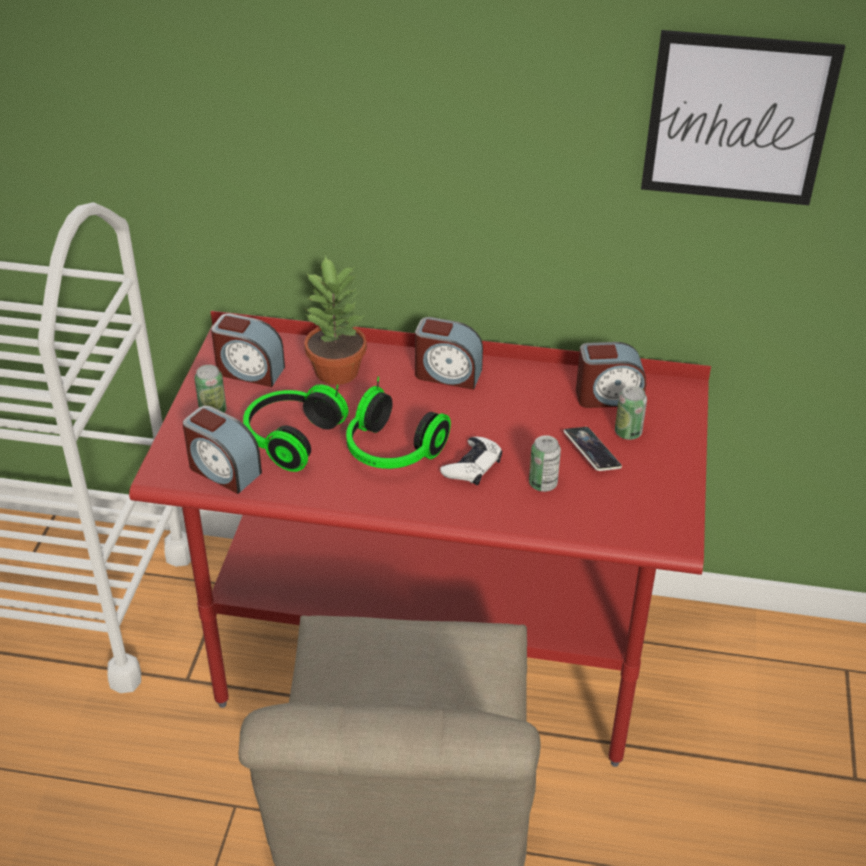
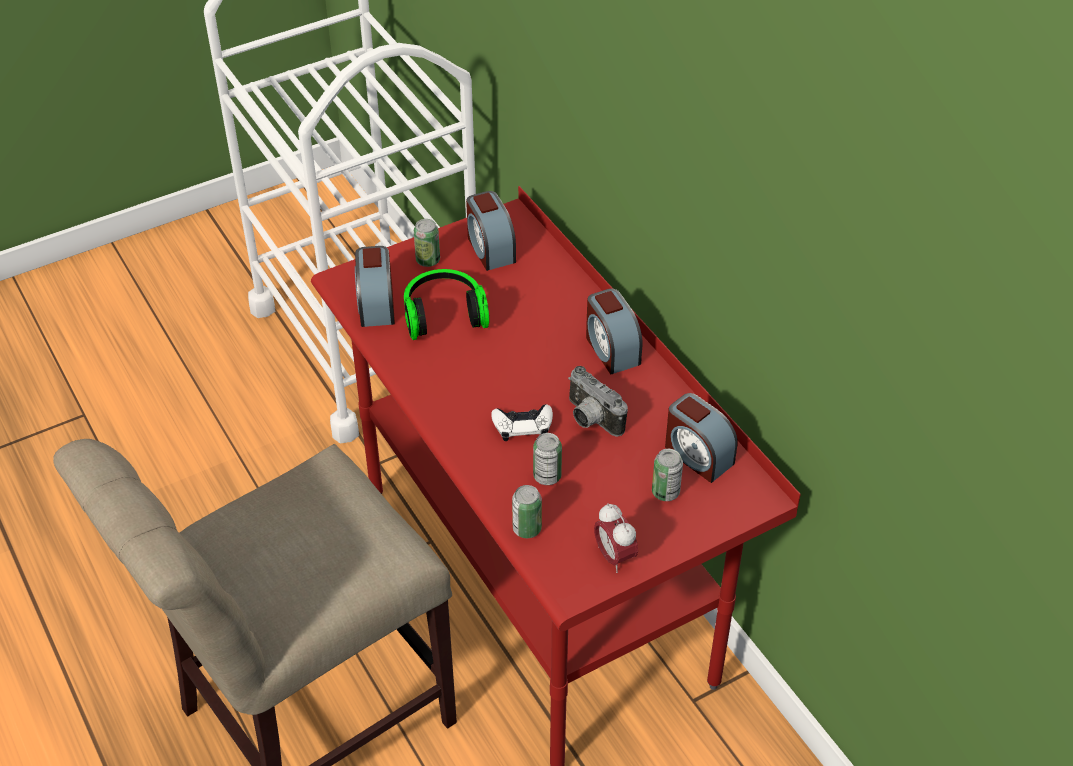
camera: 50 degrees right, 5 degrees up
(338, 370) = (544, 290): potted plant -> none
(391, 452) = (488, 374): headphones -> none
(508, 427) = (590, 419): none -> camera
(587, 526) = (527, 529): none -> can
(592, 452) = (616, 484): phone -> none
(666, 496) = (614, 557): none -> alarm clock
(737, 119) = (844, 266): picture -> none

